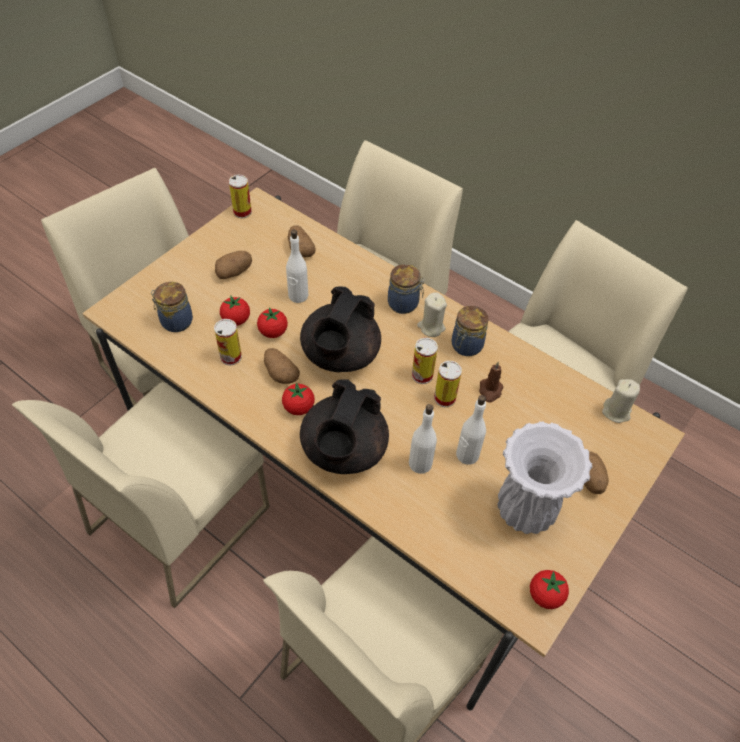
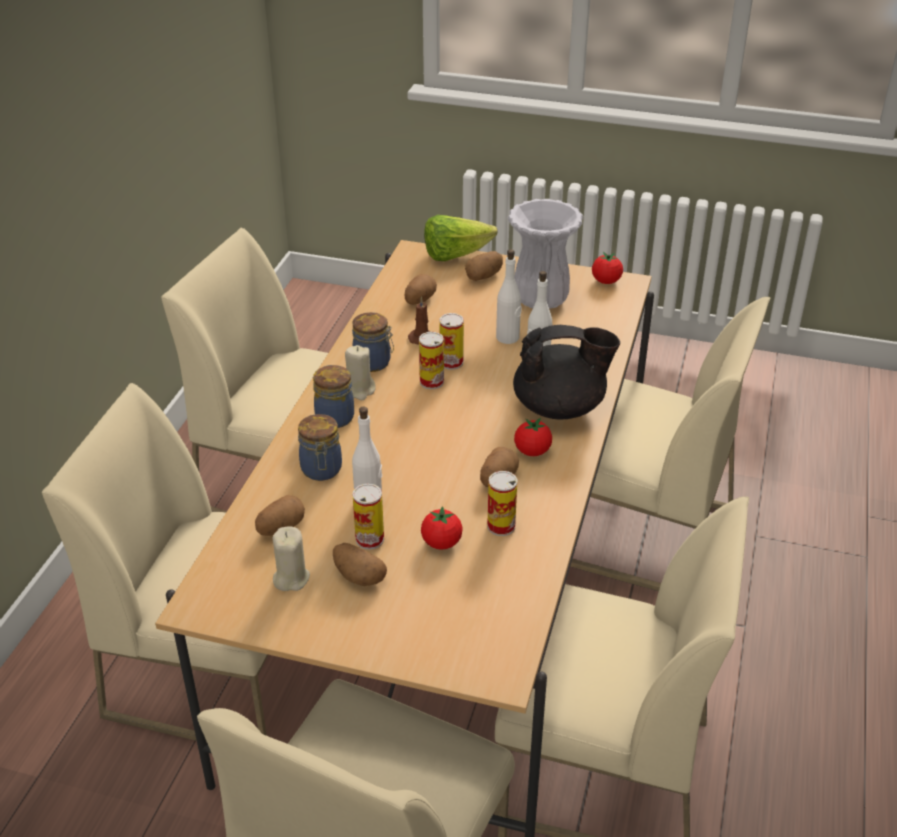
camera: 110 degrees left, 15 degrees down
(175, 321) = (479, 598): jar -> jar (321, 470)
(242, 212) = (225, 616): can -> can (369, 539)
(273, 332) = (440, 504): tomato -> none
(340, 356) = (442, 442): black teapot -> none
(557, 409) = (419, 300): none -> potato
(616, 412) = (401, 271): beige candle -> beige candle (291, 578)
(639, 469) = (455, 255): none -> lettuce

